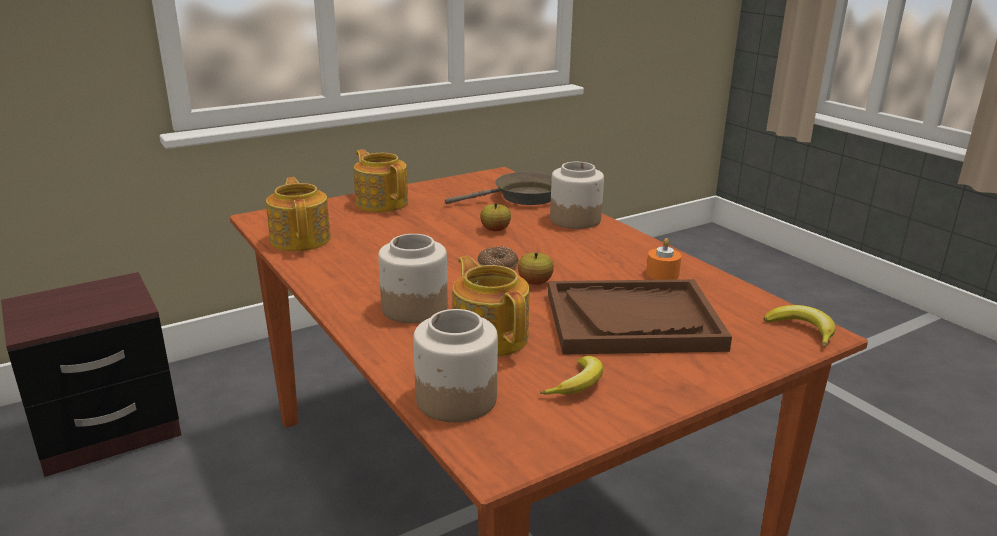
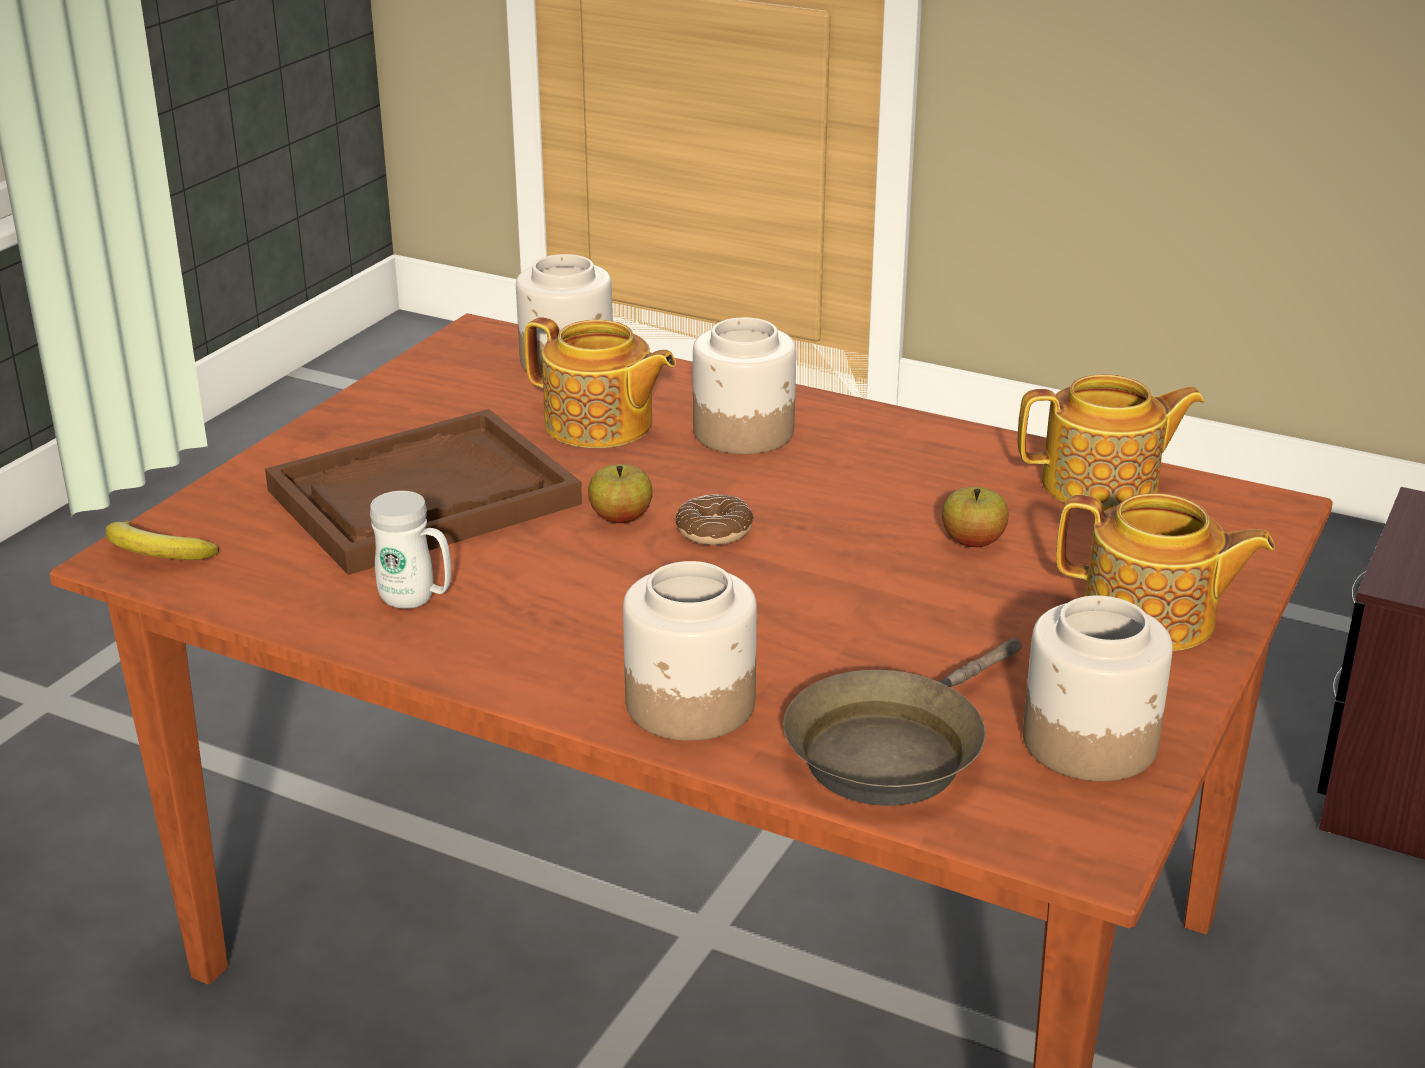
camera: 150 degrees right, 5 degrees up
(301, 239) = (1103, 485): teapot -> teapot turned 45 degrees counterclockwise
(460, 186) = (1091, 742): none -> jar
(495, 230) = (819, 614): apple -> apple (973, 542)
(578, 384) = (447, 405): banana -> none
(662, 274) = (416, 600): orange candle -> white mug

